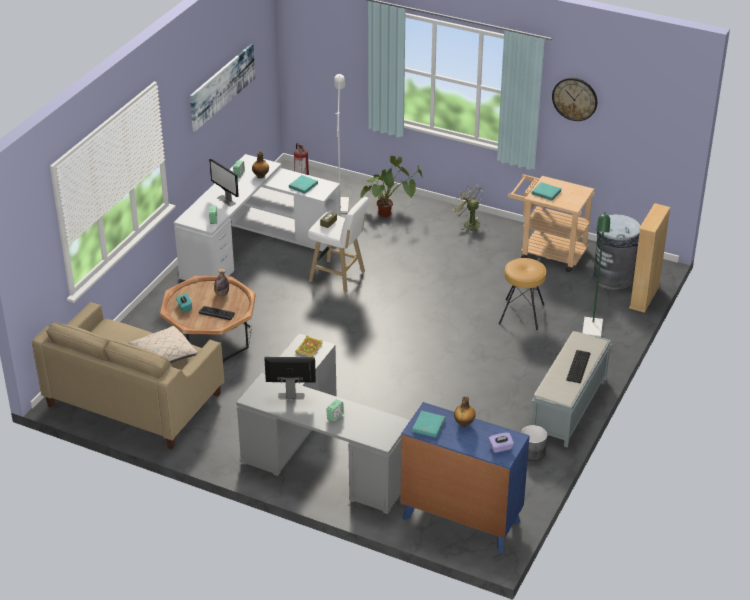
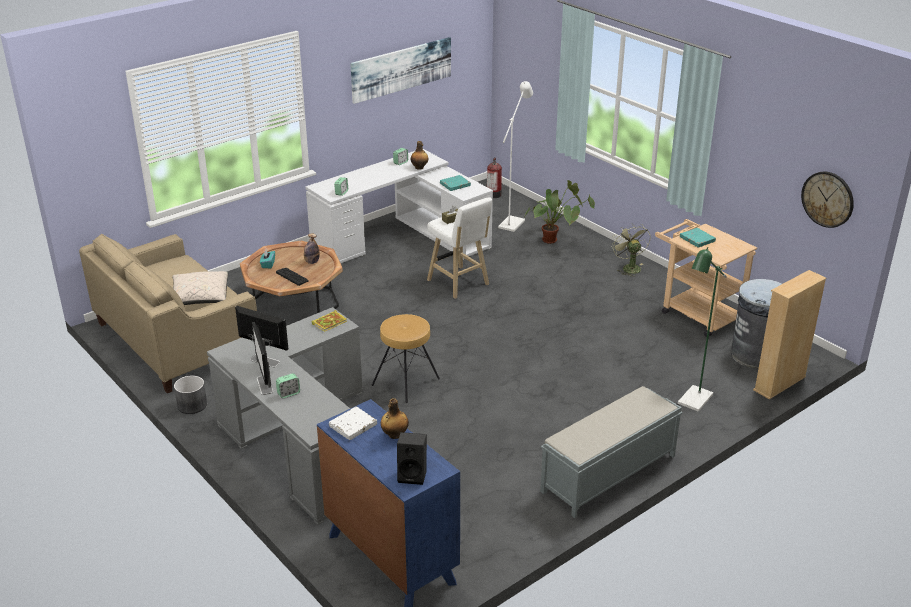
camera: 25 degrees right, 5 degrees down
(226, 200) = (369, 180): monitor -> monitor (265, 385)
(428, 426) = (353, 426): turquoise book -> white book
(500, 448) = (413, 475): purple tissue box -> black speaker
(522, 314) = (624, 364): brown stool -> brown stool (406, 382)
(532, 451) = (529, 509): grey planter -> grey planter (192, 405)
(575, 98) = (751, 136): wall clock -> wall clock (827, 199)
(577, 367) = (619, 424): keyboard -> none

